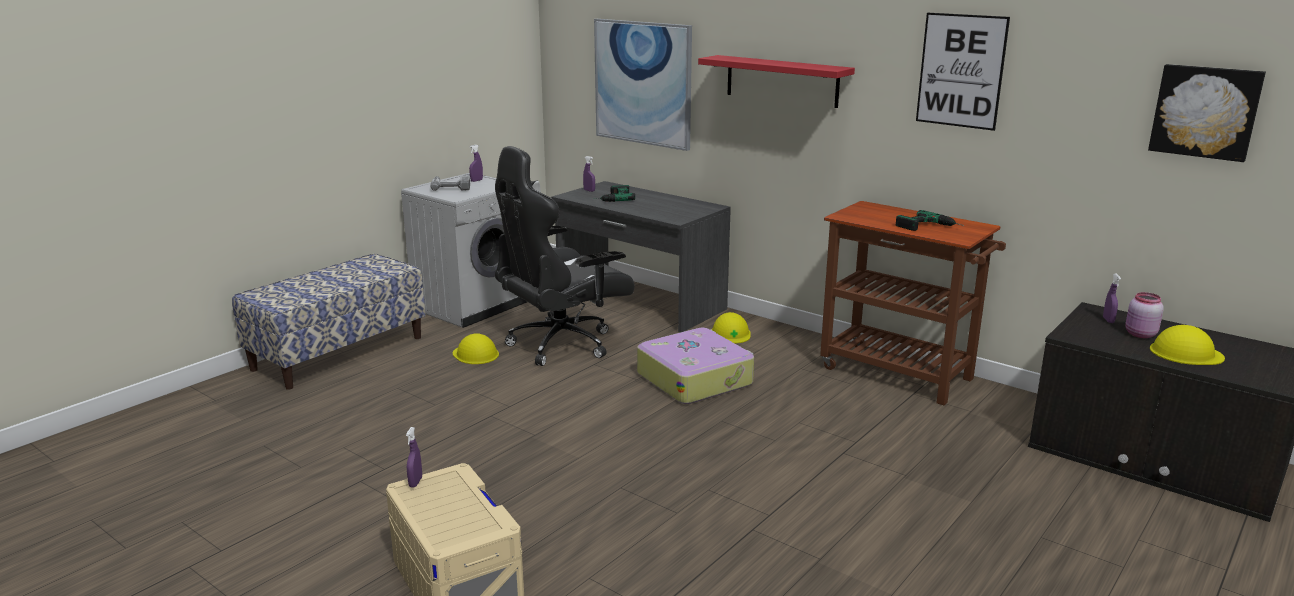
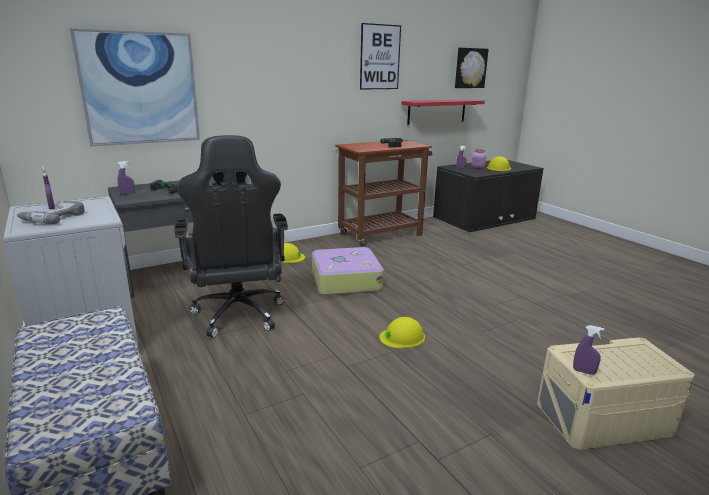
camera: 70 degrees left, 0 degrees up
(475, 354) = (212, 356): yellow hard hat -> yellow hard hat (402, 337)
(781, 81) = (273, 73): red shelf -> red shelf (437, 111)

